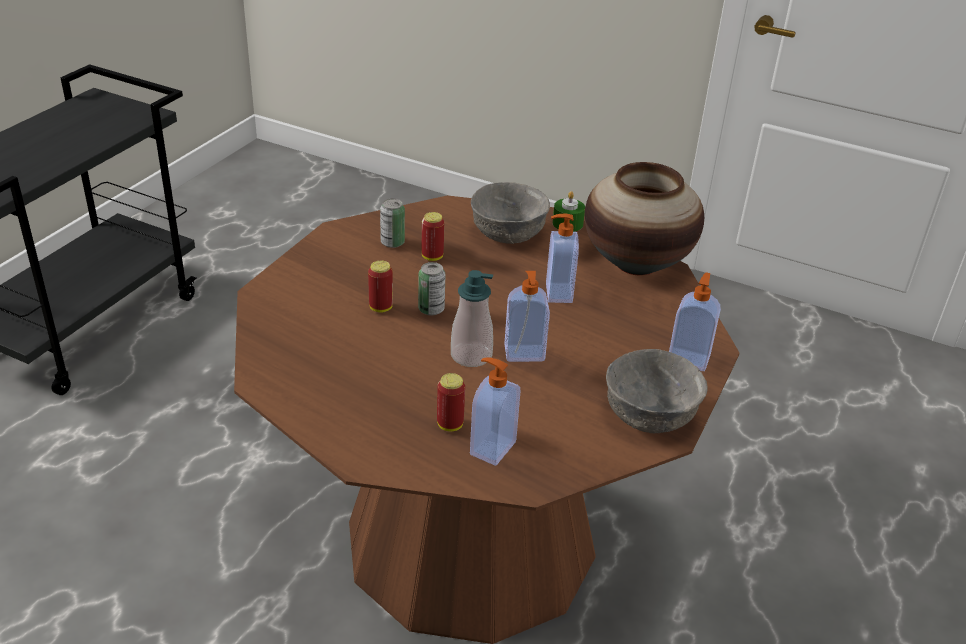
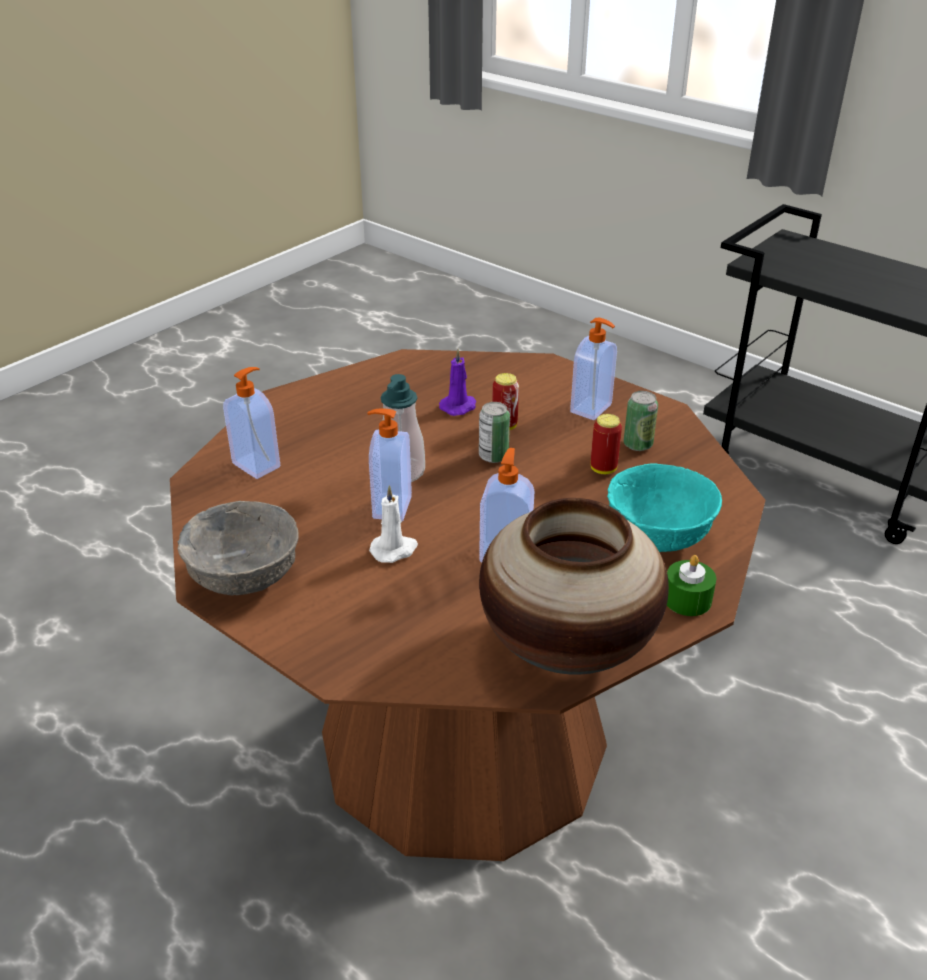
camera: 105 degrees right, 0 degrees up
(353, 336) = (459, 407): none -> purple candle
(450, 425) = (301, 446): can -> none
(509, 234) = (657, 537): grey bowl -> turquoise bowl
(577, 344) = (394, 550): none -> white candle
(688, 358) = (330, 641): soap dispenser -> soap dispenser (592, 409)

